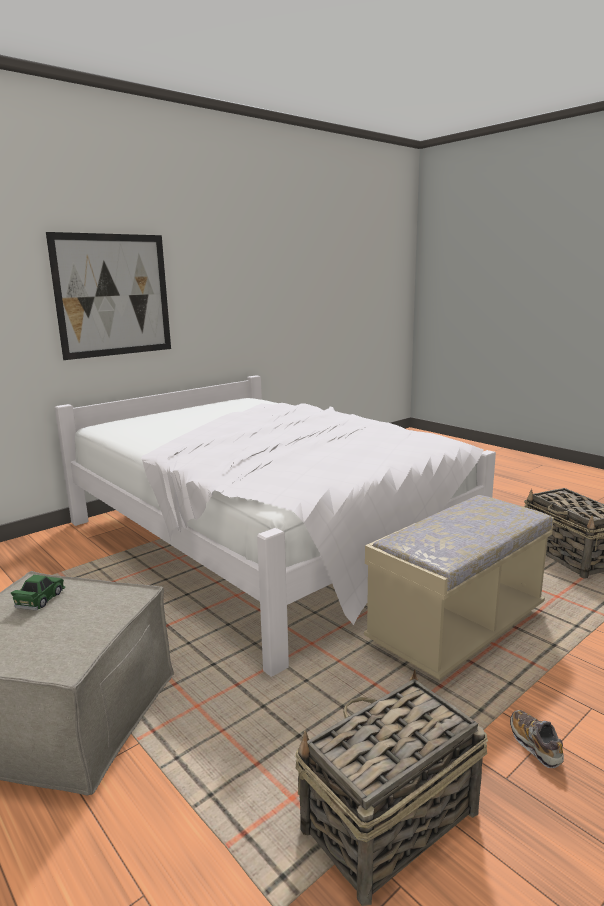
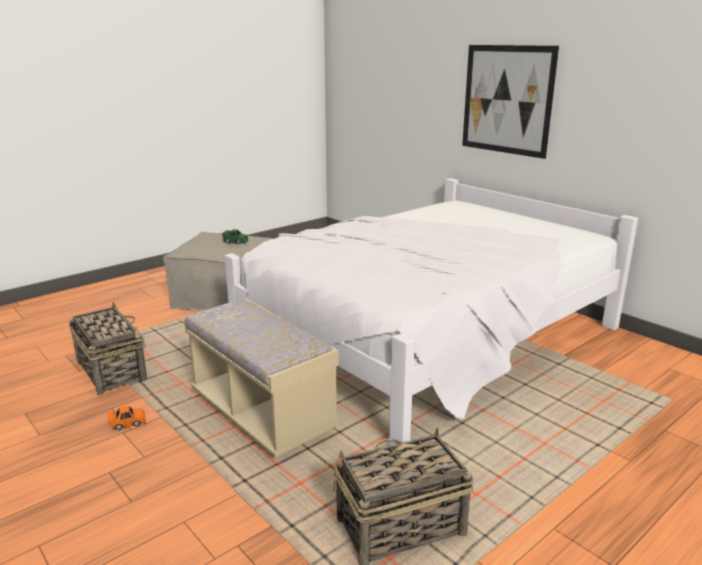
camera: 90 degrees right, 5 degrees up
(535, 745) = (127, 423): shoe -> orange toy car

